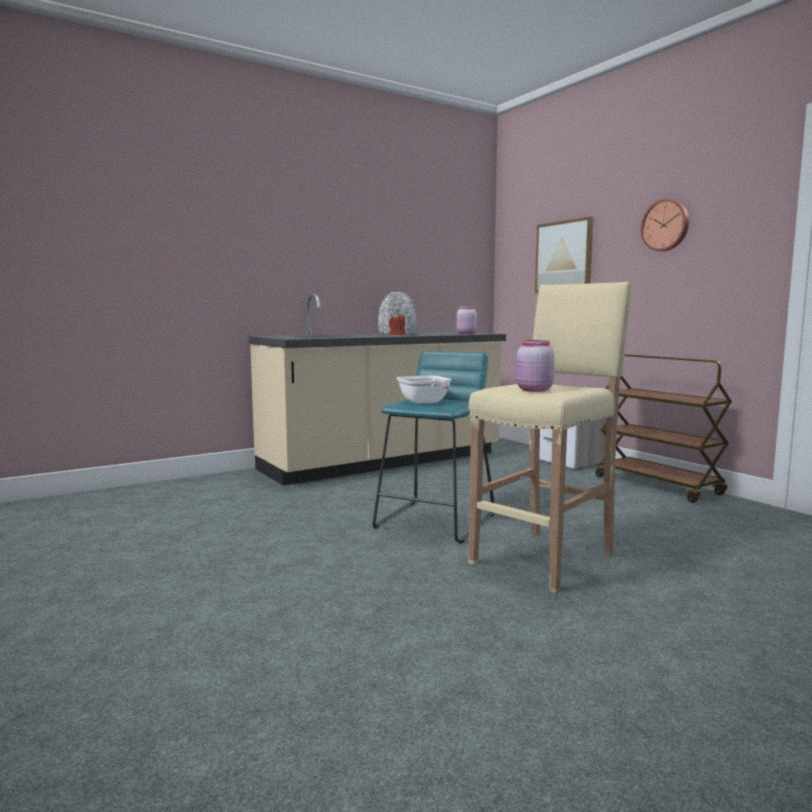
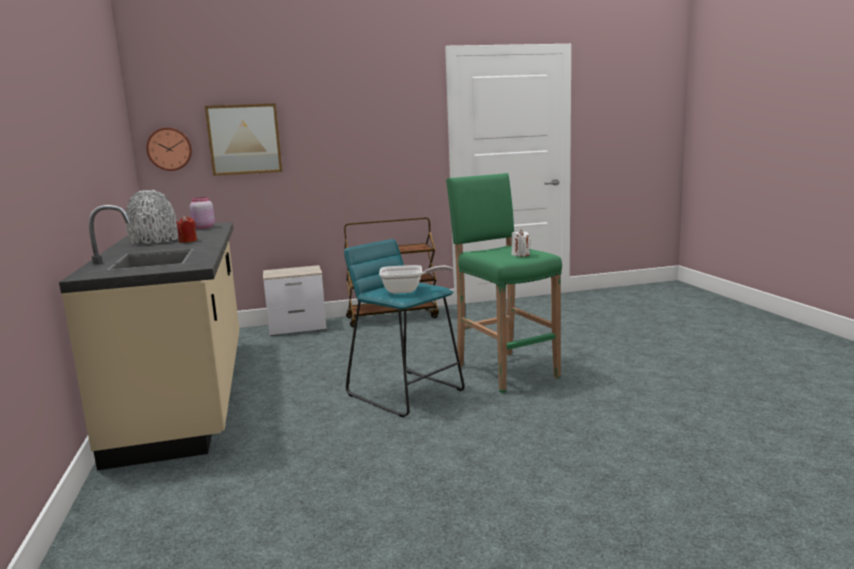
camera: 70 degrees left, 5 degrees up
(533, 390) = (520, 255): pink jar -> white candle
(545, 557) = (505, 371): beige stool -> green stool
(666, 225) = (353, 117): wall clock -> wall clock (169, 149)

